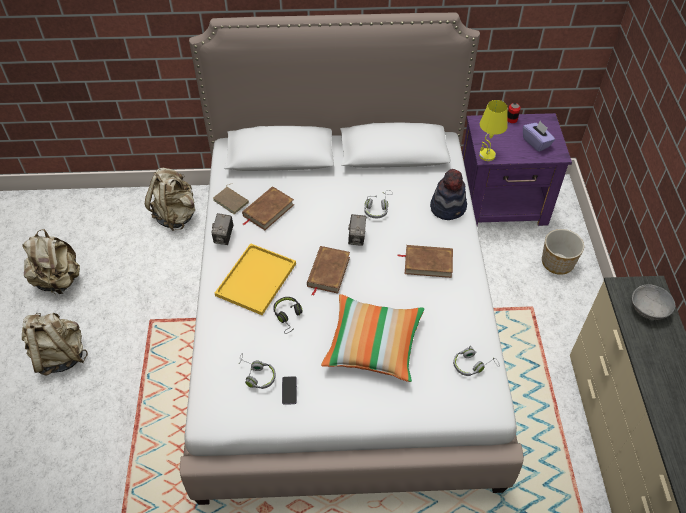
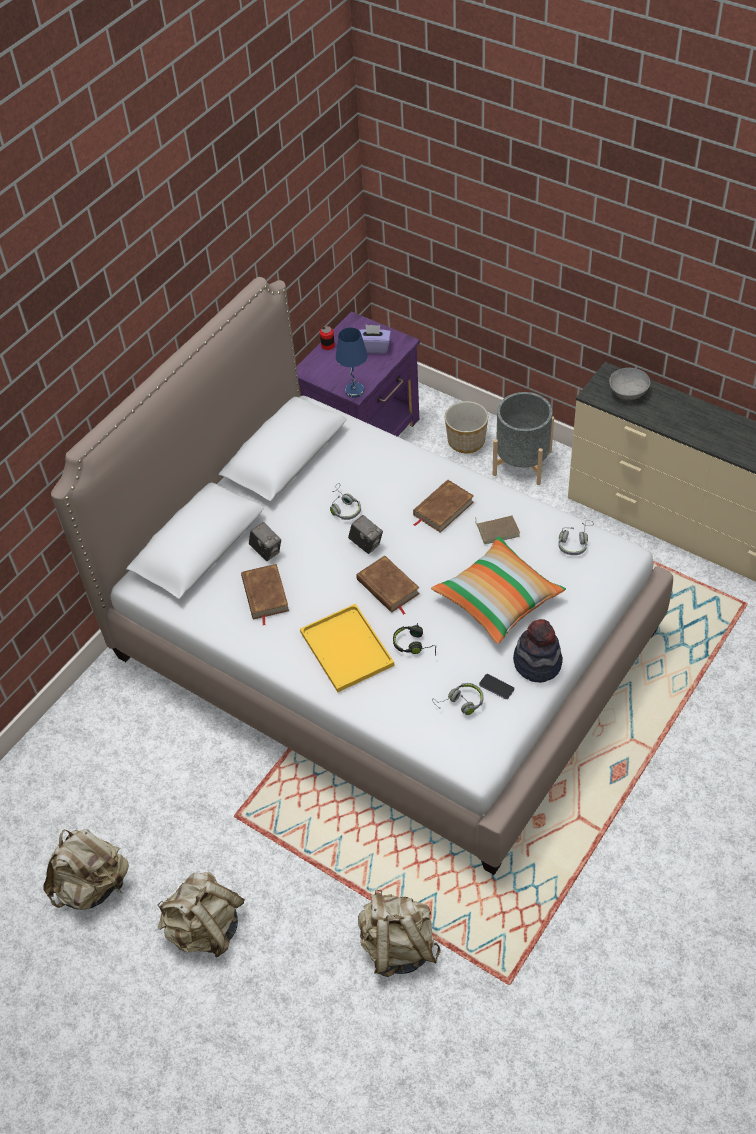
camera: 50 degrees left, 0 degrees up
(176, 215) = (105, 721): beige backpack -> beige backpack (398, 946)
(224, 237) = (266, 649): camera -> camera (266, 551)
(232, 201) = (222, 618): brown book -> brown book (498, 530)
(448, 207) = (392, 455): hat -> hat (537, 662)
(487, 155) = (355, 391): yellow table lamp -> blue table lamp
(573, 307) = (522, 463): none -> grey planter

